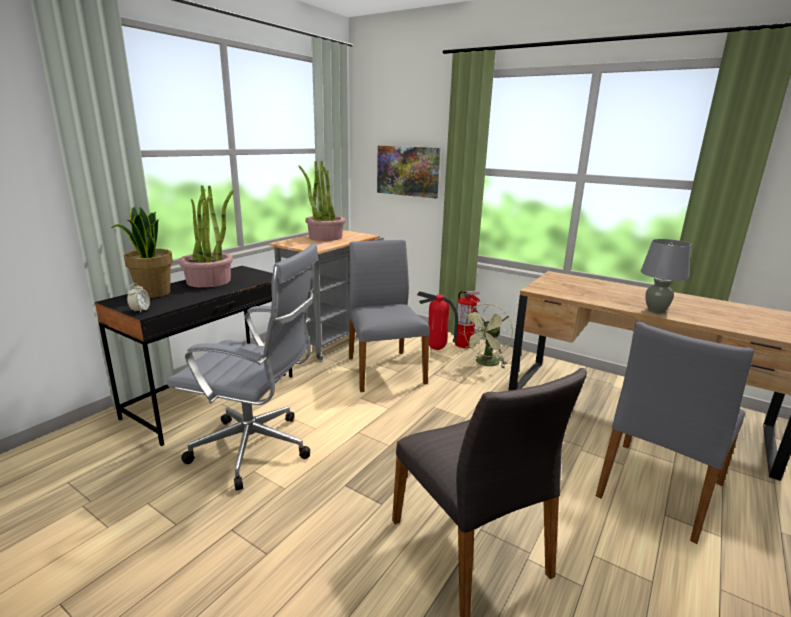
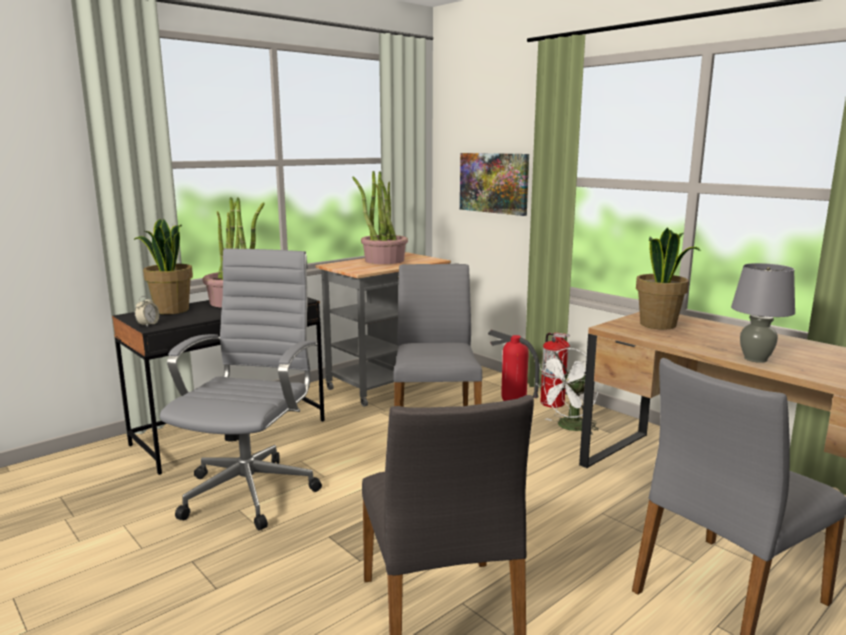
camera: 15 degrees right, 5 degrees down
(257, 449) = (252, 490): grey office chair -> grey office chair turned 105 degrees counterclockwise
(485, 364) = (569, 427): green fan -> white fan
(567, 285) = (658, 325): none -> potted plant

